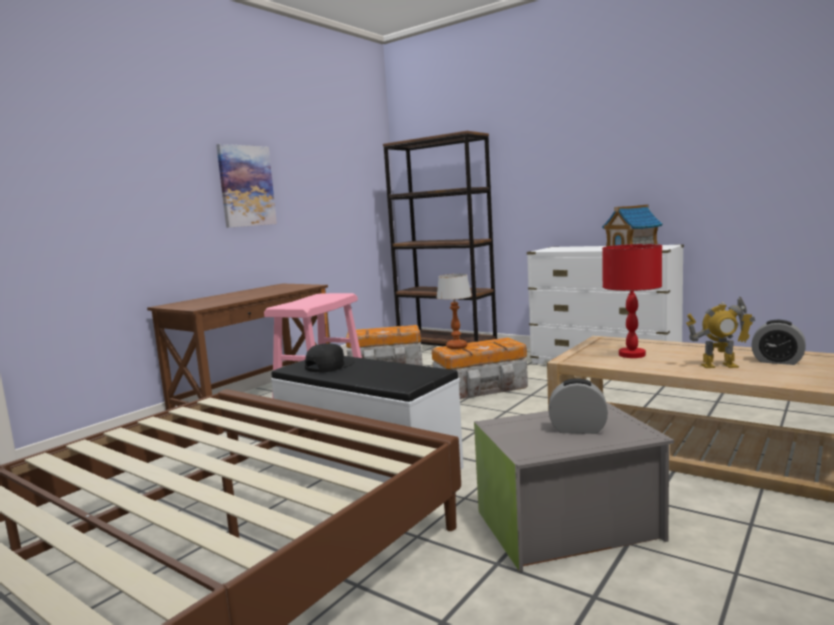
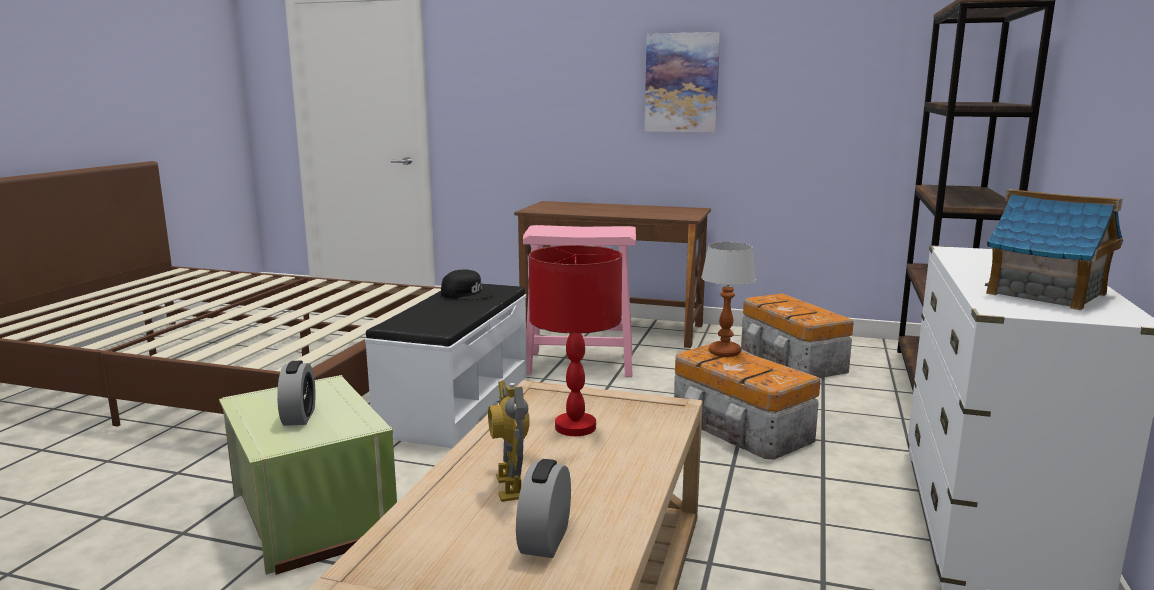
camera: 70 degrees right, 5 degrees up
(570, 527) = (310, 516): grey storage box -> green storage box

